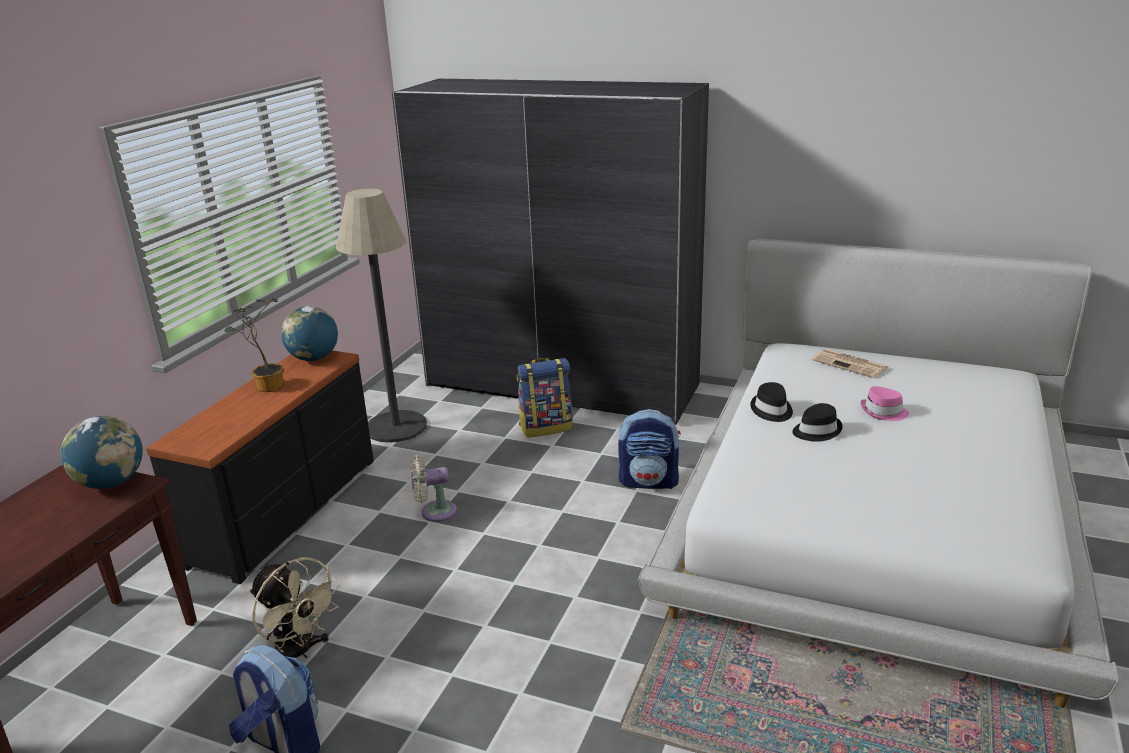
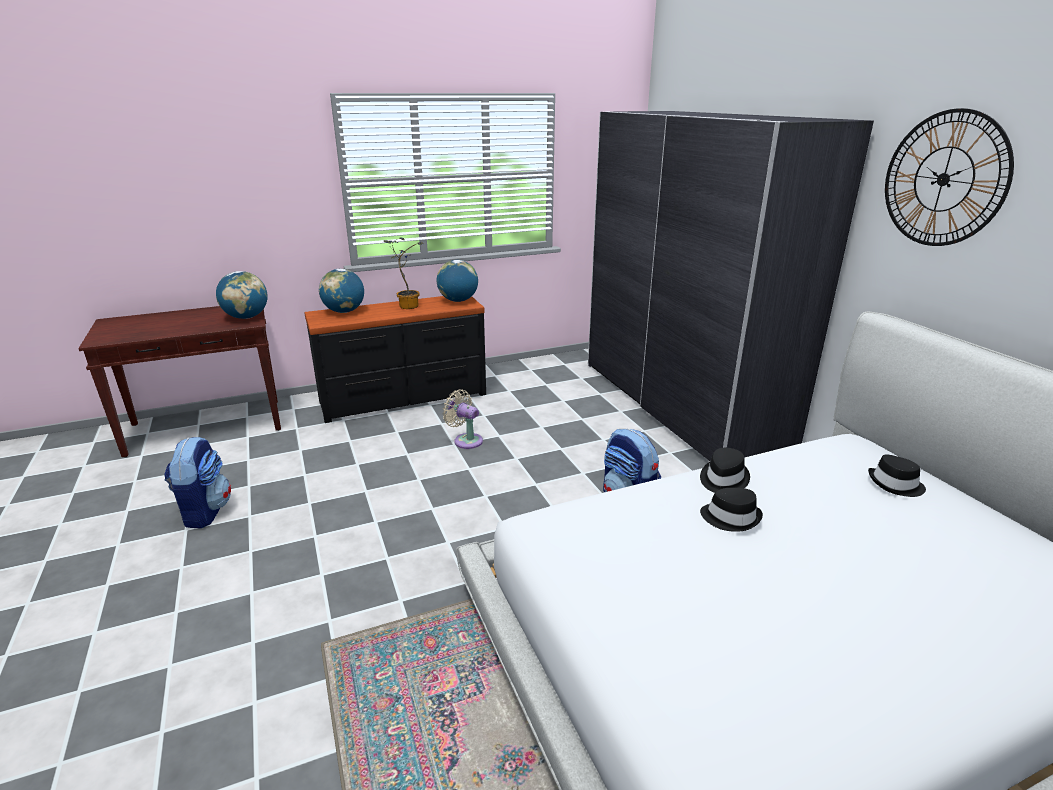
camera: 45 degrees right, 0 degrees up
(204, 424) = (344, 311): none -> globe
(300, 653) = (285, 473): beige fan -> none
(396, 427) = (530, 381): floor lamp -> none
(546, 427) = (620, 426): backpack -> none
(782, 125) = (943, 179): none -> wall clock
(851, 364) = (895, 484): newspaper -> black hat
(883, 412) = (842, 543): pink hat -> none

